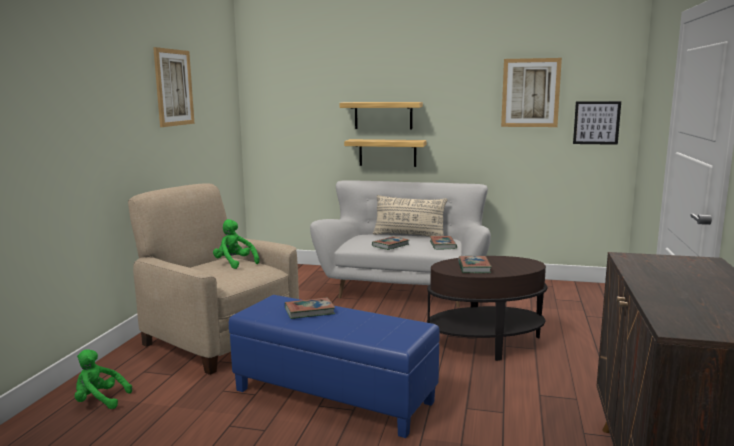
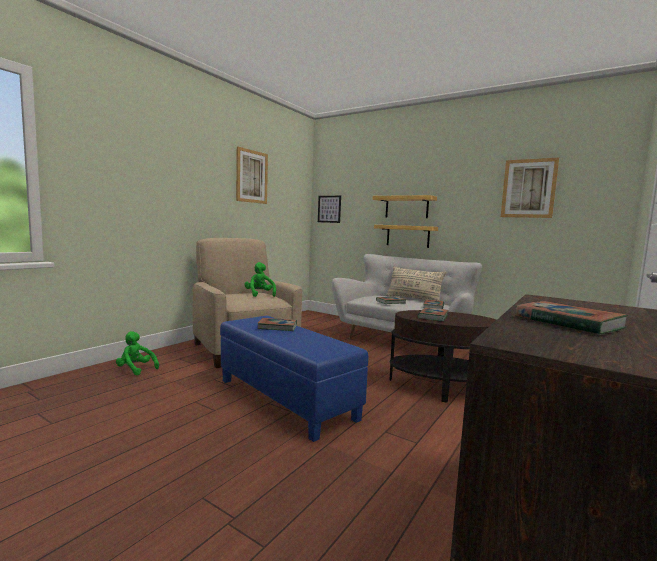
camera: 20 degrees right, 5 degrees down
(596, 122) = (591, 214): picture -> picture (329, 209)
(685, 294) = (568, 323): none -> book

